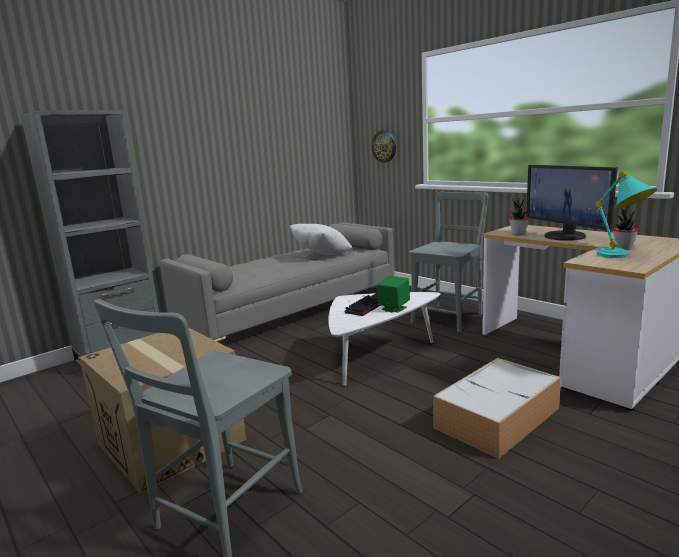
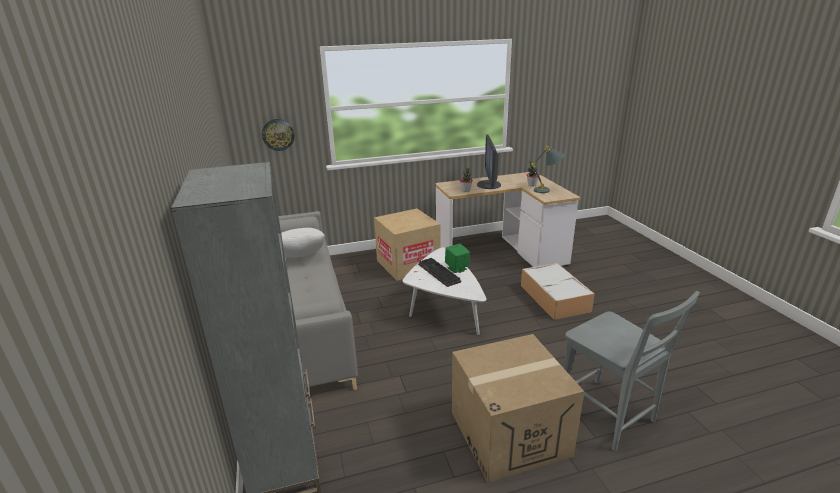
camera: 65 degrees left, 10 degrees up
(449, 317) = (408, 264): grey chair -> cardboard box
(565, 236) = (489, 185): monitor -> monitor turned 90 degrees clockwise
(622, 256) = (547, 190): turquoise table lamp -> grey table lamp

